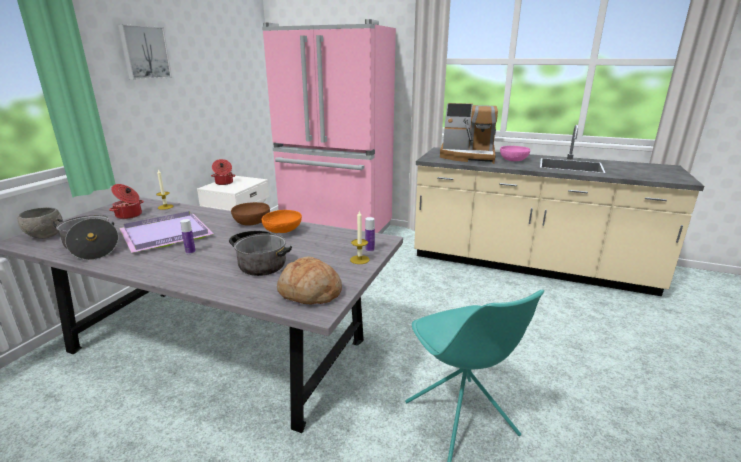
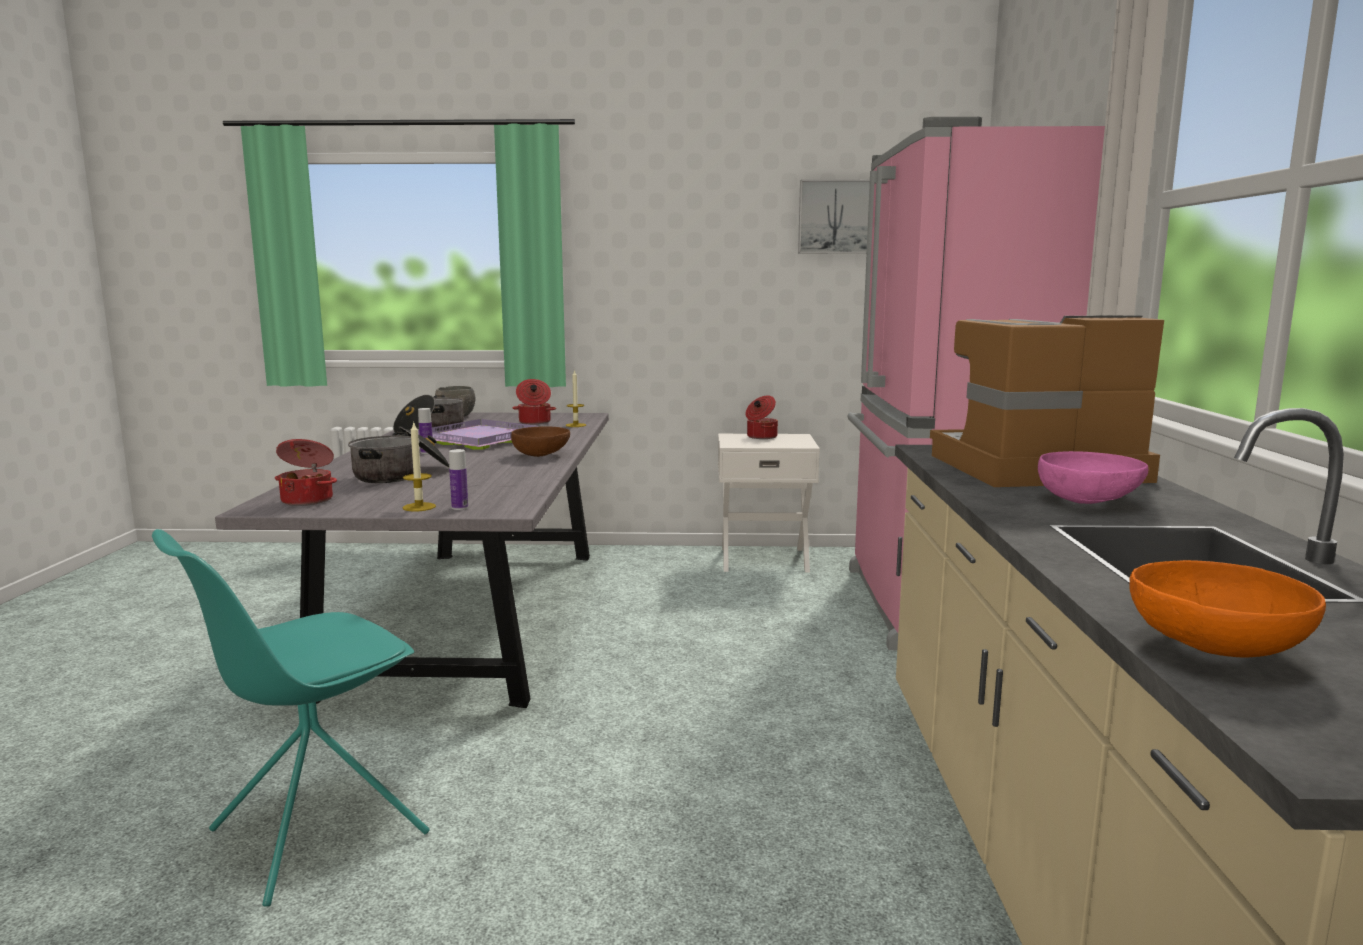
camera: 70 degrees right, 10 degrees down
(144, 52) = (669, 218): picture -> picture (834, 217)
(283, 231) = (514, 469): orange bowl -> orange bowl (1215, 650)
(309, 292) = (308, 500): bread -> cooking pot
(468, 156) = (1033, 469): coffee machine -> coffee machine turned 90 degrees clockwise

